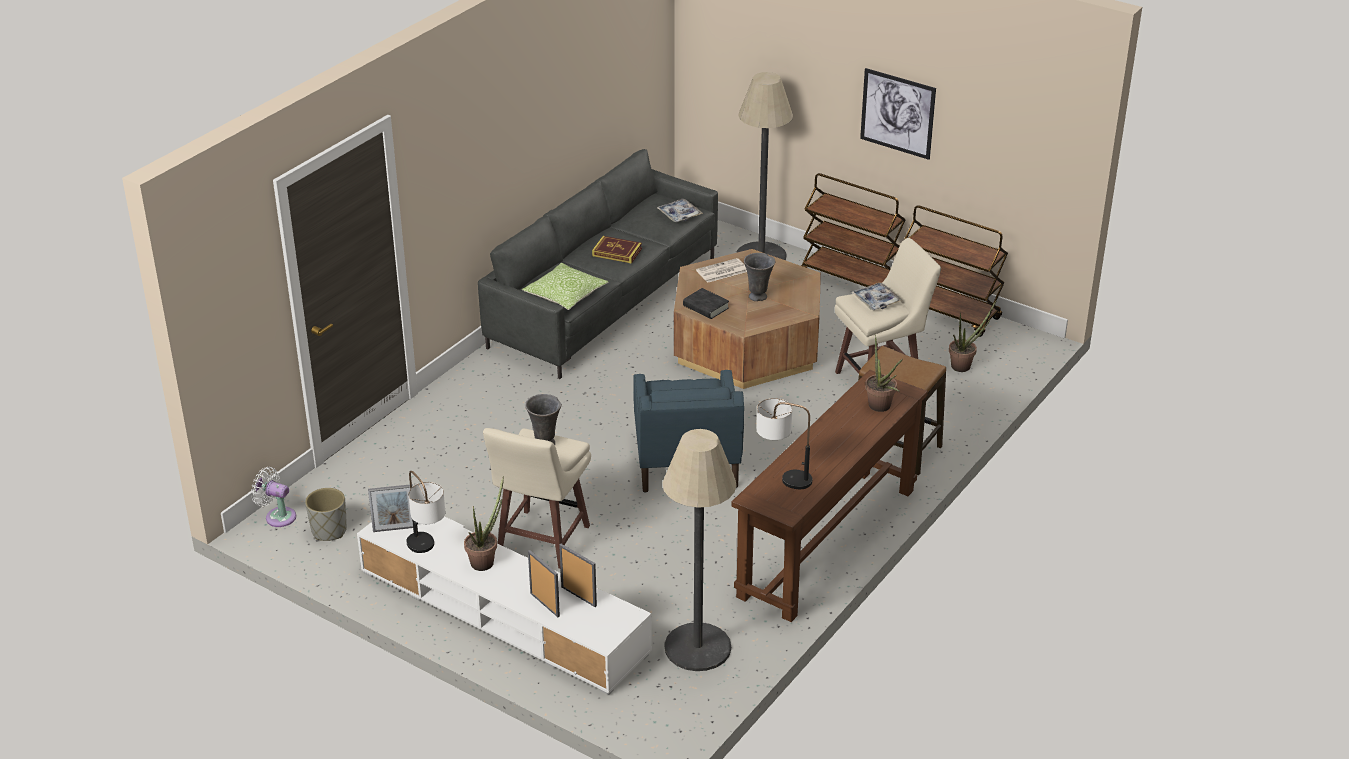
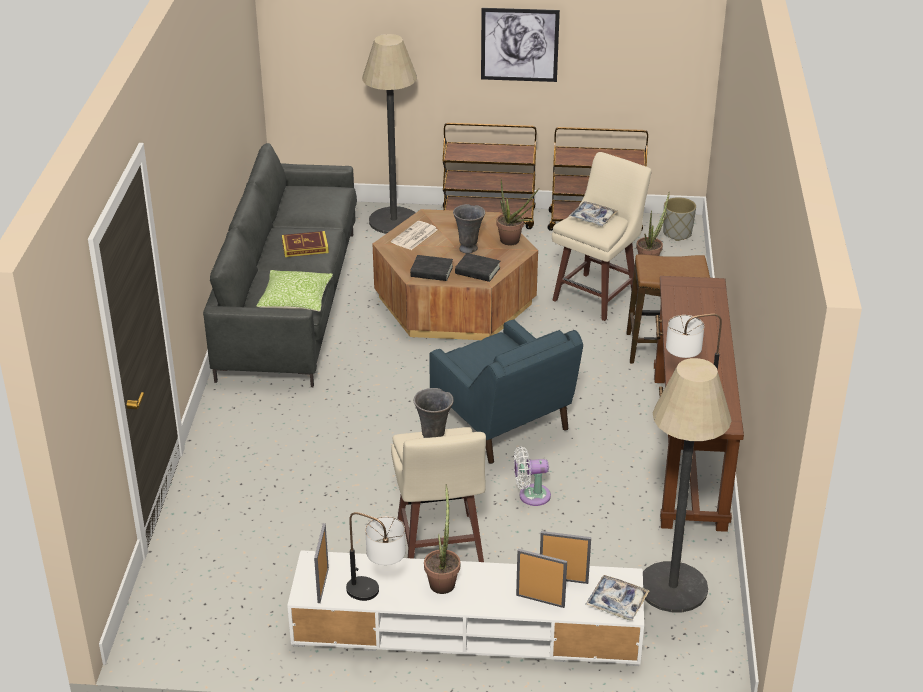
camera: 30 degrees left, 0 degrees up
(278, 516) = (148, 624): white fan -> white fan (531, 495)
(329, 531) = (218, 618): grey planter -> grey planter (677, 233)
(395, 529) = (323, 585): picture frame -> picture frame turned 135 degrees clockwise
(679, 214) = (330, 197): tray -> tray (617, 602)
(746, 319) = (477, 271): none -> black book
(881, 408) = (705, 305): potted plant -> potted plant (513, 242)

